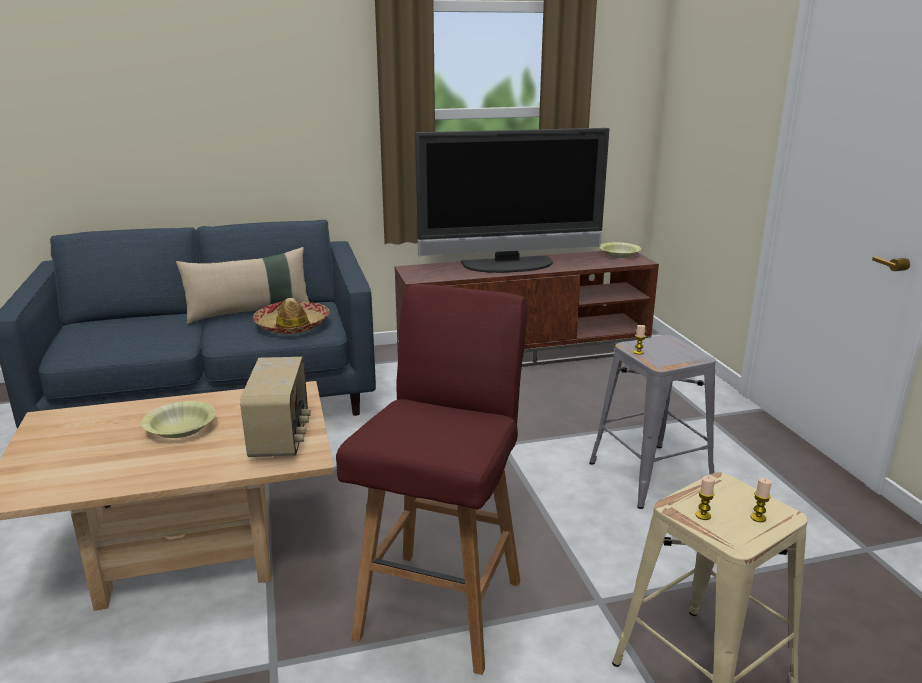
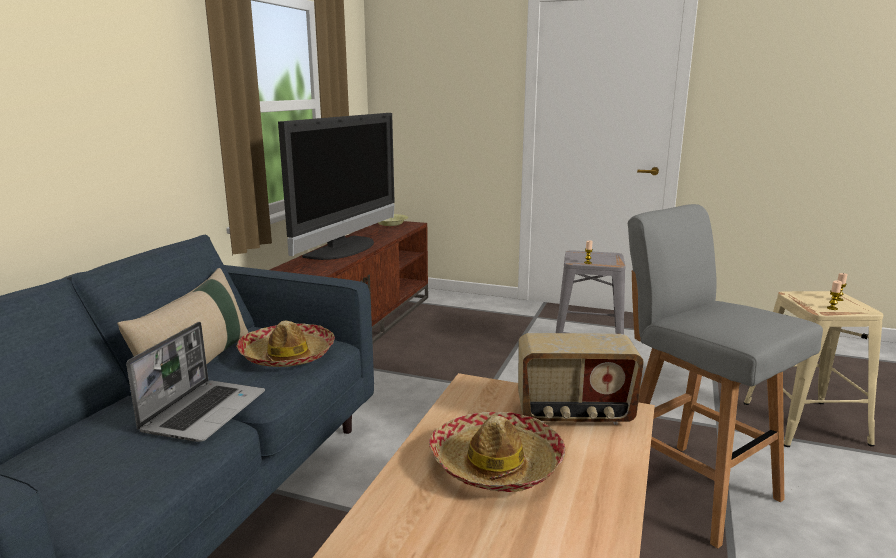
camera: 55 degrees left, 5 degrees down
(181, 428) = (496, 464): yellow bowl -> hat
(192, 335) = (205, 411): none -> laptop
(281, 437) = (574, 414): radio -> radio turned 150 degrees clockwise
(442, 605) = (693, 488): red stool -> grey stool

